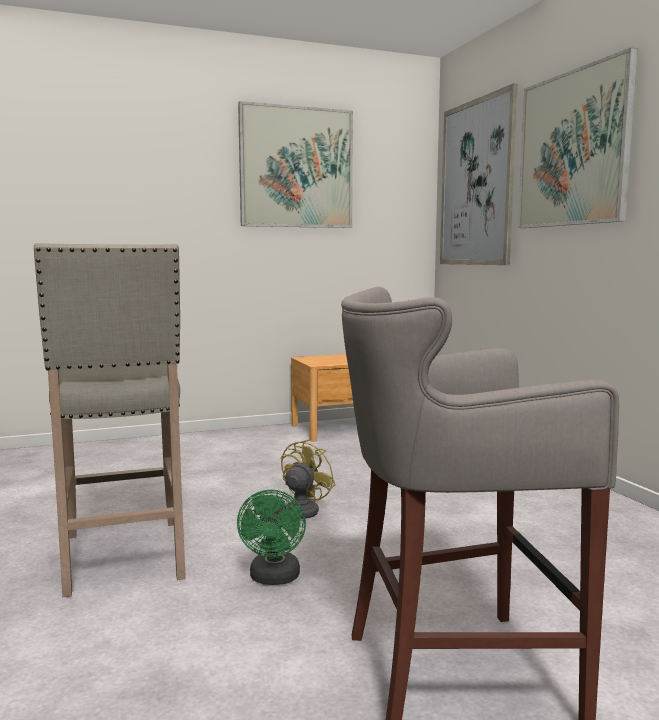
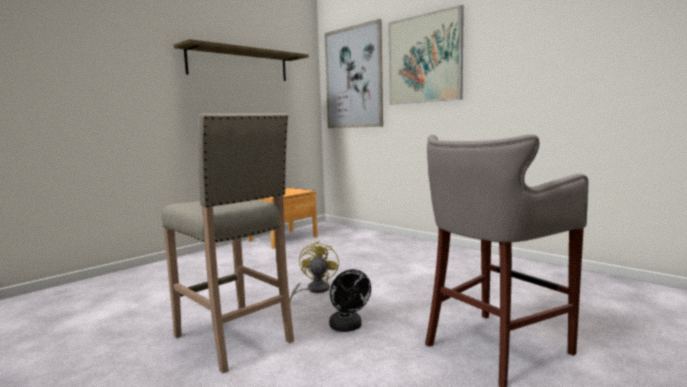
camera: 25 degrees left, 0 degrees up
(274, 579) = (348, 327): green fan -> black fan
(296, 168) = (239, 65): picture -> shelf

